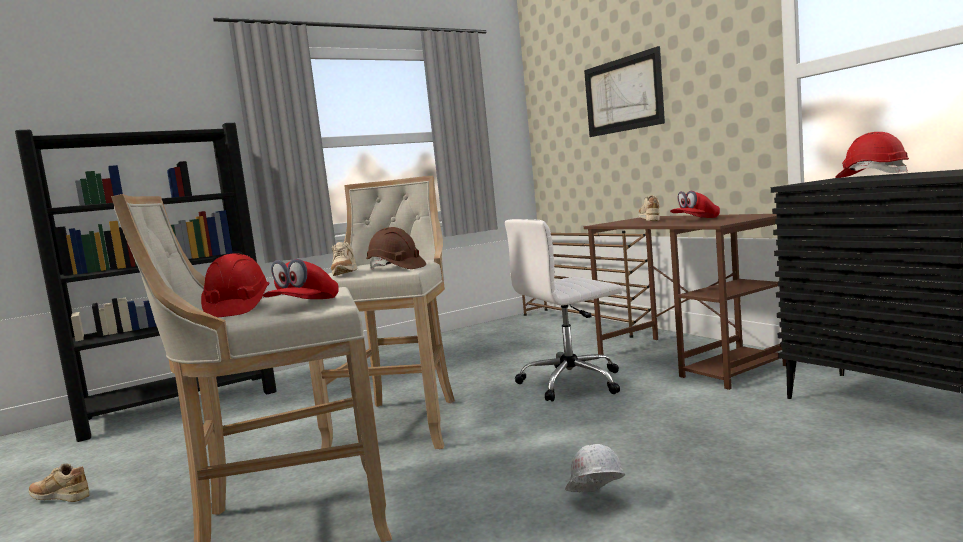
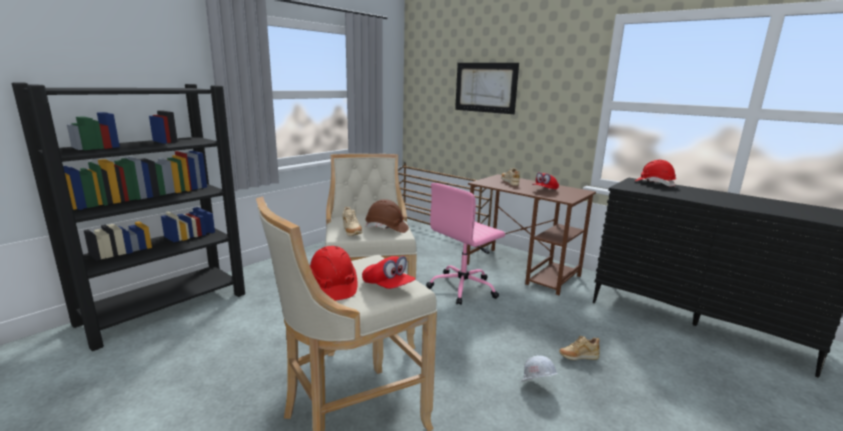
camera: 20 degrees left, 10 degrees up
(61, 498) = (129, 413): beige shoe -> beige shoe (578, 357)
(304, 306) = (388, 286): red cap -> red cap turned 45 degrees counterclockwise
(573, 382) = (463, 287): white office chair -> pink office chair

